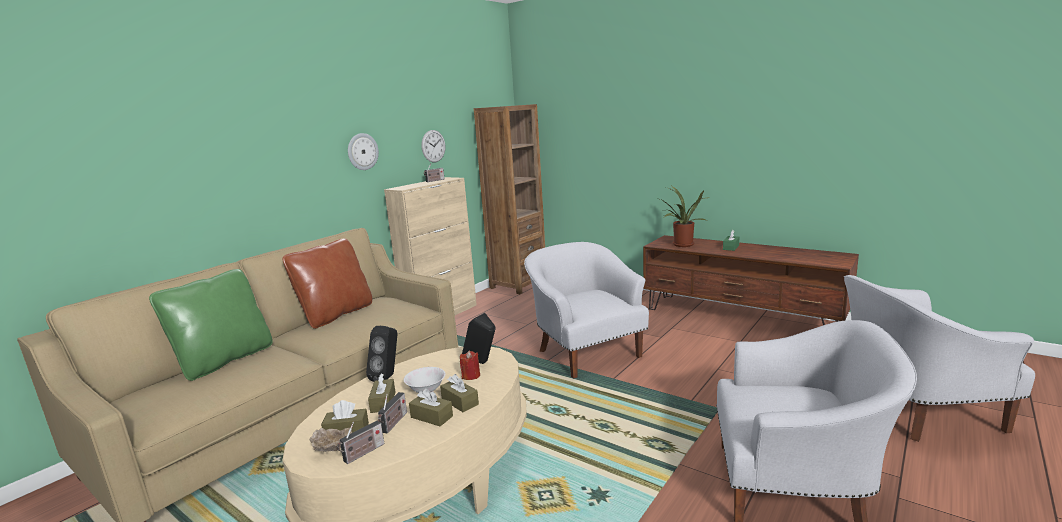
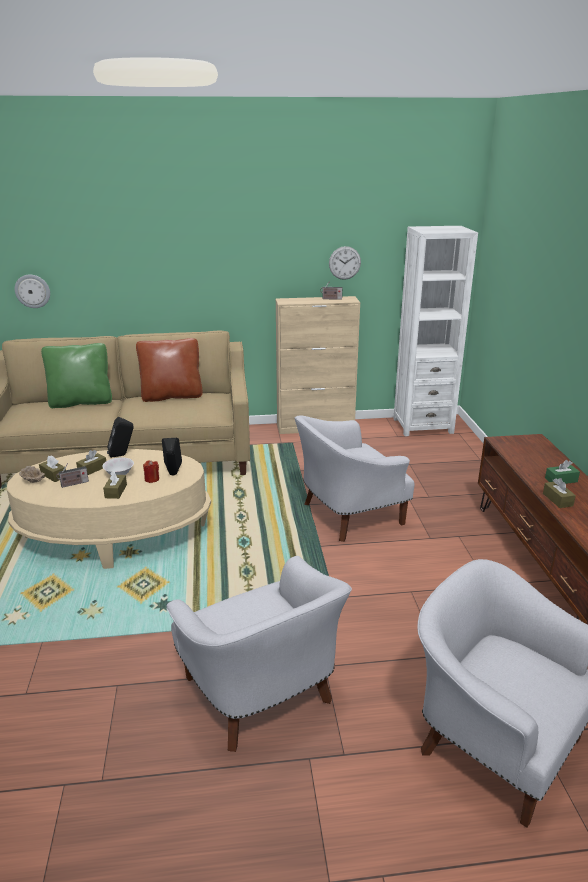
camera: 45 degrees right, 10 degrees up
(362, 151) = (258, 261): wall clock -> wall clock (32, 291)
(362, 454) = (37, 491): radio -> none
(431, 417) = (90, 491): brown tissue box -> brown tissue box (557, 499)
(518, 284) = (422, 425): brown bookcase -> white bookcase
(586, 352) = (347, 514): white armchair -> white armchair turned 135 degrees counterclockwise
(681, 245) = (521, 453): potted plant -> none

